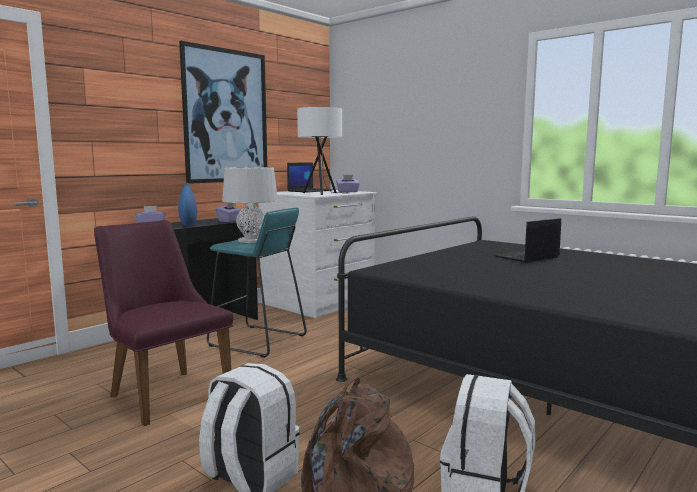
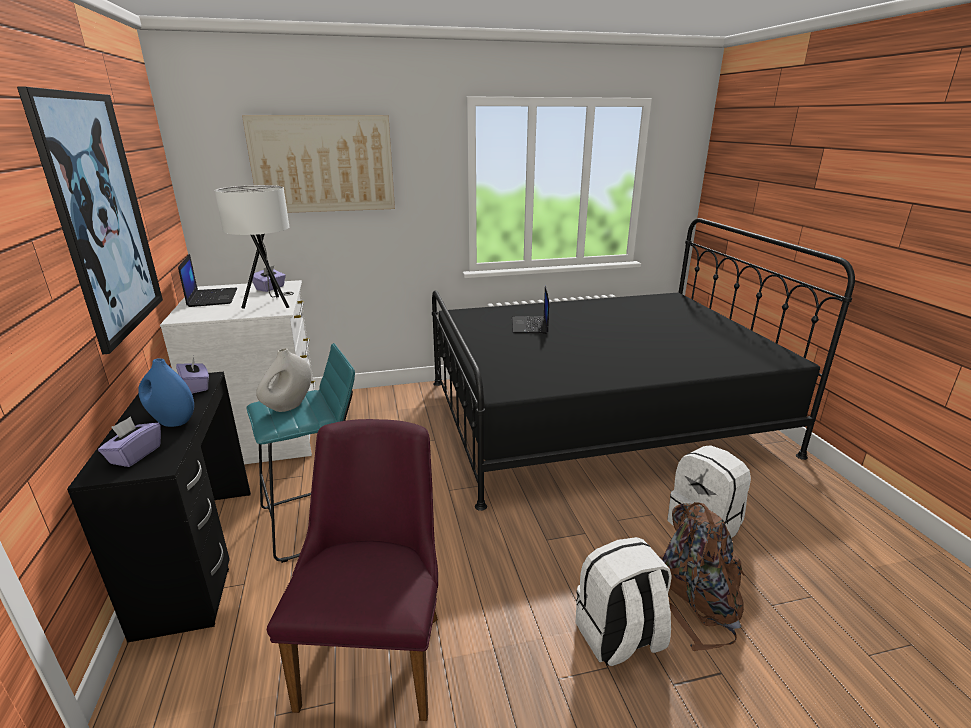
camera: 55 degrees left, 15 degrees up
(164, 392) = (378, 647): purple chair -> purple chair turned 105 degrees clockwise
(251, 241) = (288, 406): grey table lamp -> white vase
(411, 103) = (323, 164): none -> picture

